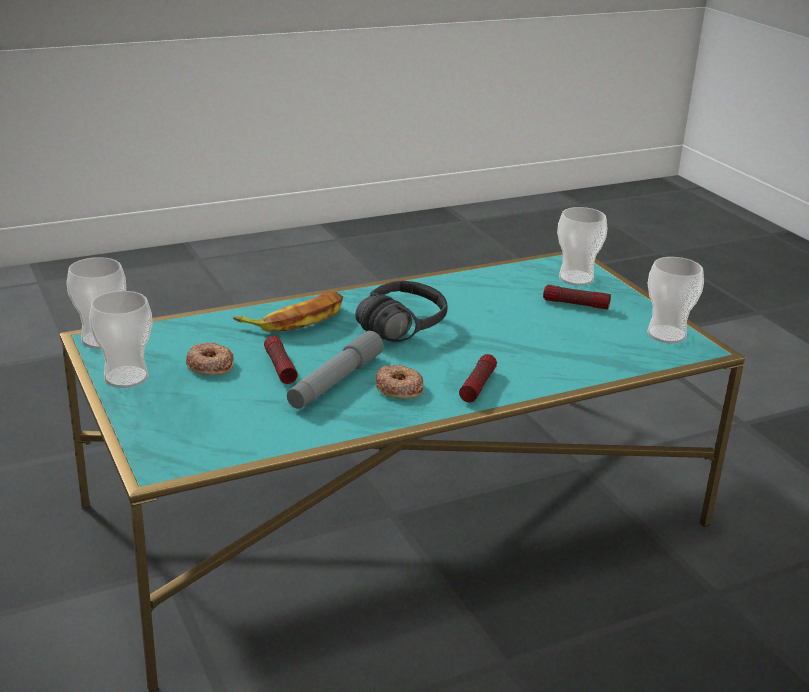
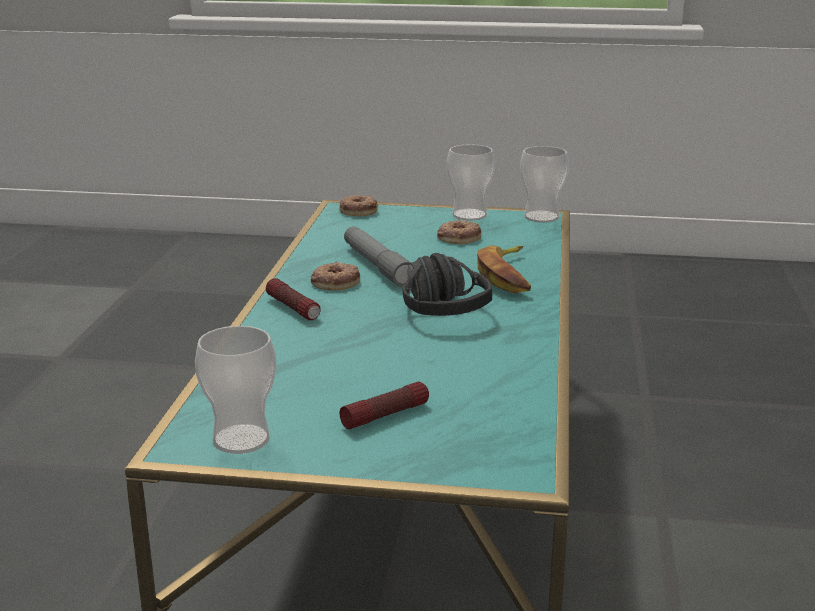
camera: 125 degrees right, 5 degrees down
(163, 449) = (358, 210): none -> donut
(280, 367) = (426, 255): flashlight -> none
(576, 278) = (459, 448): cup -> none

